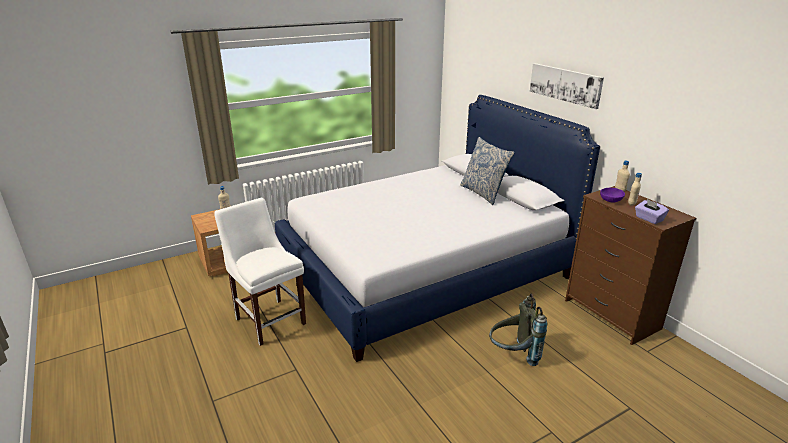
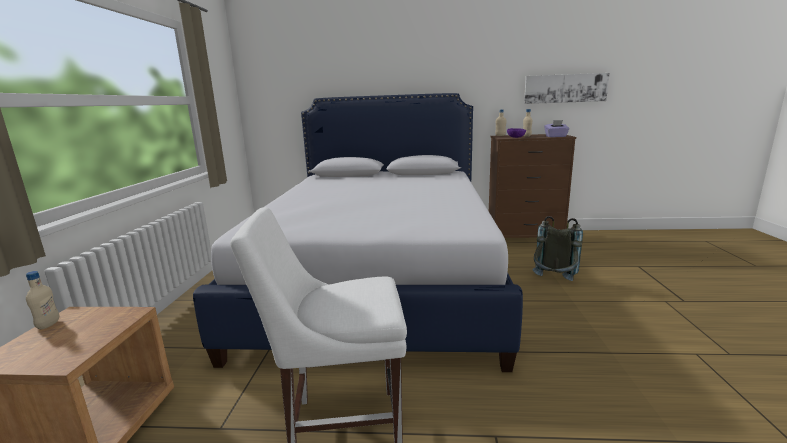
camera: 55 degrees left, 10 degrees down
(483, 193) = (393, 177): pillow -> none
(565, 84) = (419, 64): picture -> picture (565, 88)

